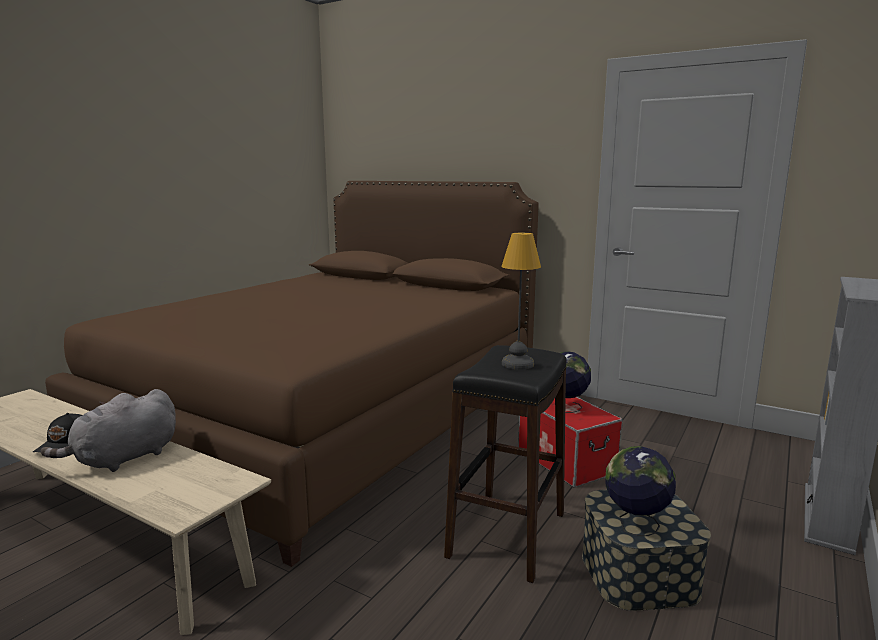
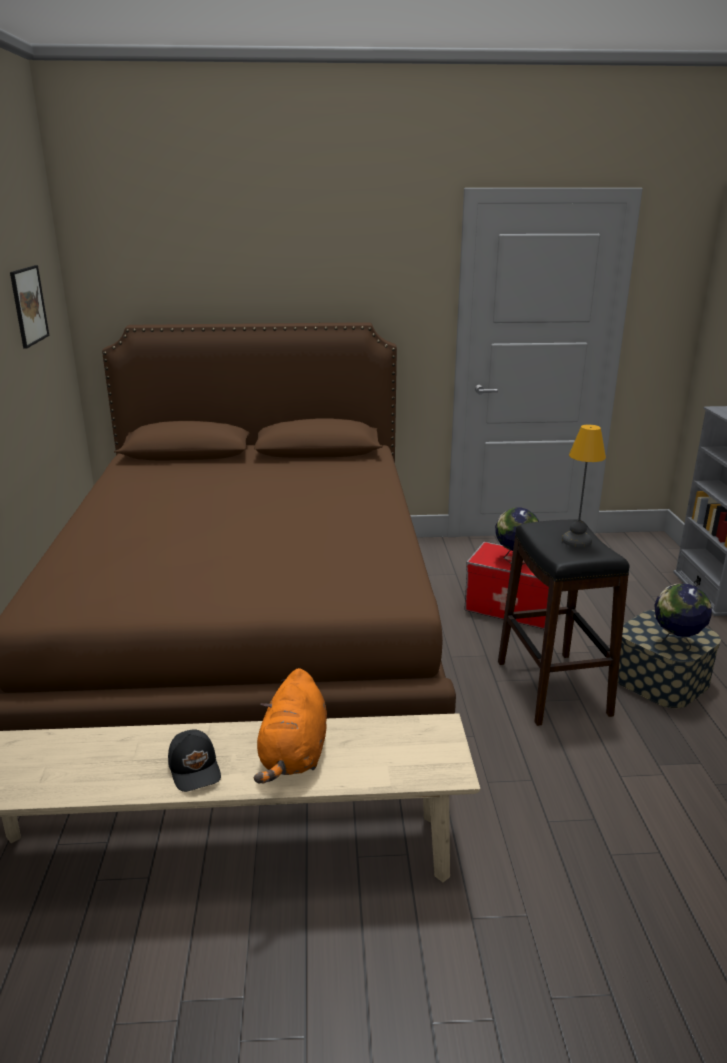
camera: 35 degrees left, 10 degrees up
(123, 459) = (294, 755): grey plush toy -> orange plush toy
(265, 154) = (29, 305): none -> picture

